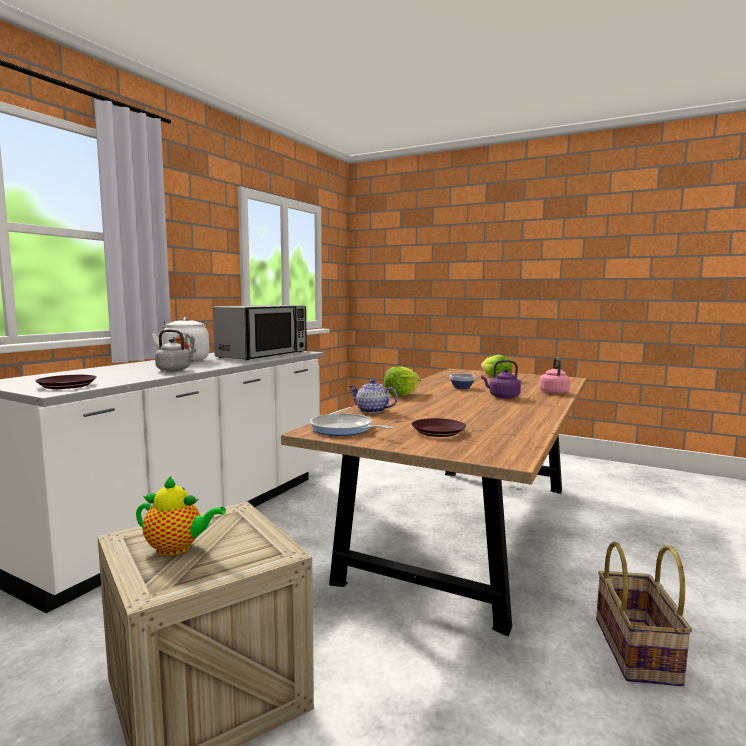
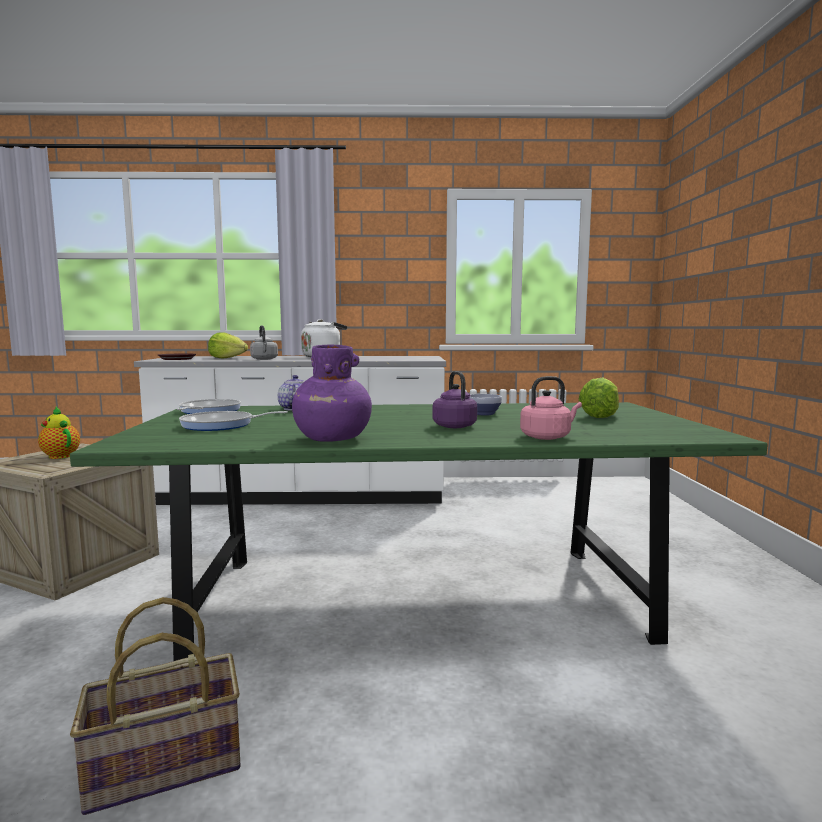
camera: 60 degrees right, 0 degrees up
(177, 548) = (60, 456): teapot -> teapot turned 150 degrees clockwise
(263, 354) = (388, 358): microwave -> none
(401, 394) = (395, 406): lettuce -> lettuce (227, 358)
(438, 431) = (221, 425): brown plate -> frying pan
(469, 528) = (419, 597): brown dining table -> green dining table
(529, 417) = (332, 439): none -> purple vase

